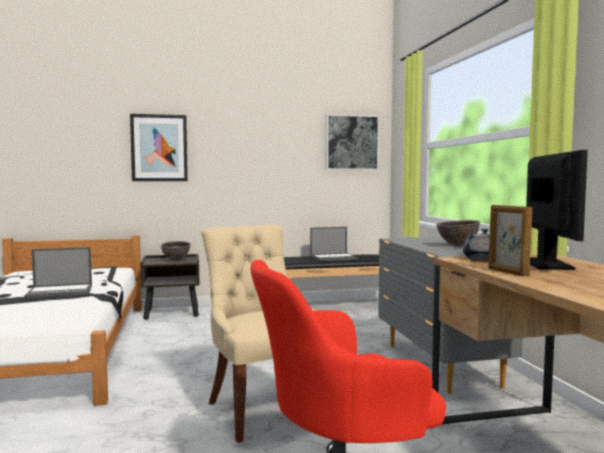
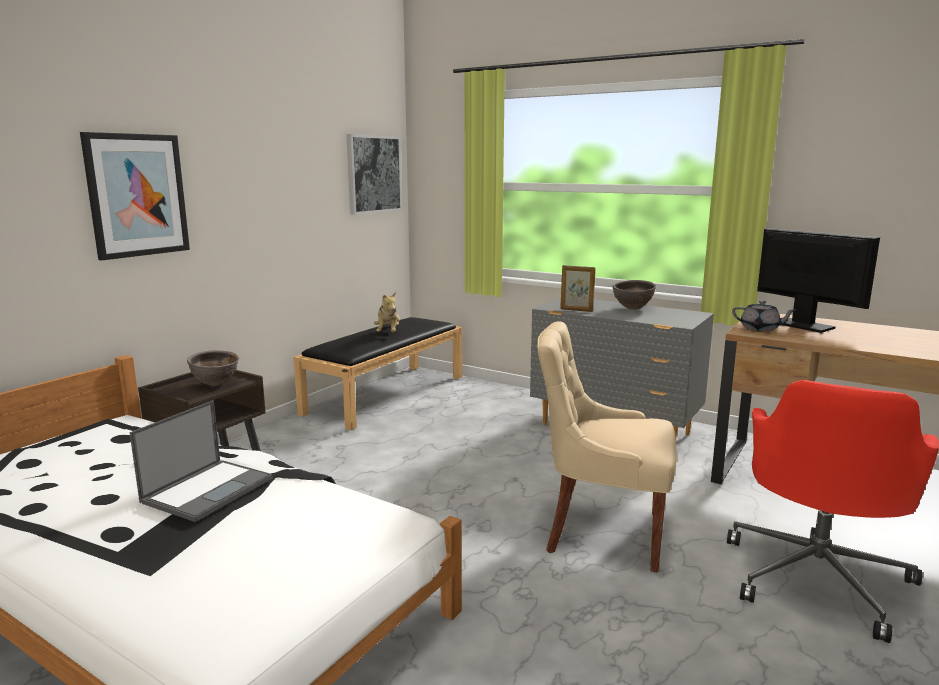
camera: 45 degrees left, 10 degrees up
(334, 258) = (388, 333): laptop -> plush toy
(507, 272) = (825, 341): picture frame -> picture frame (576, 310)

